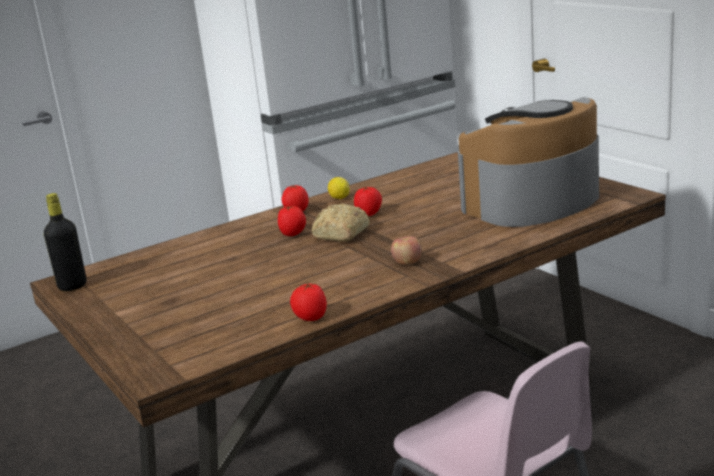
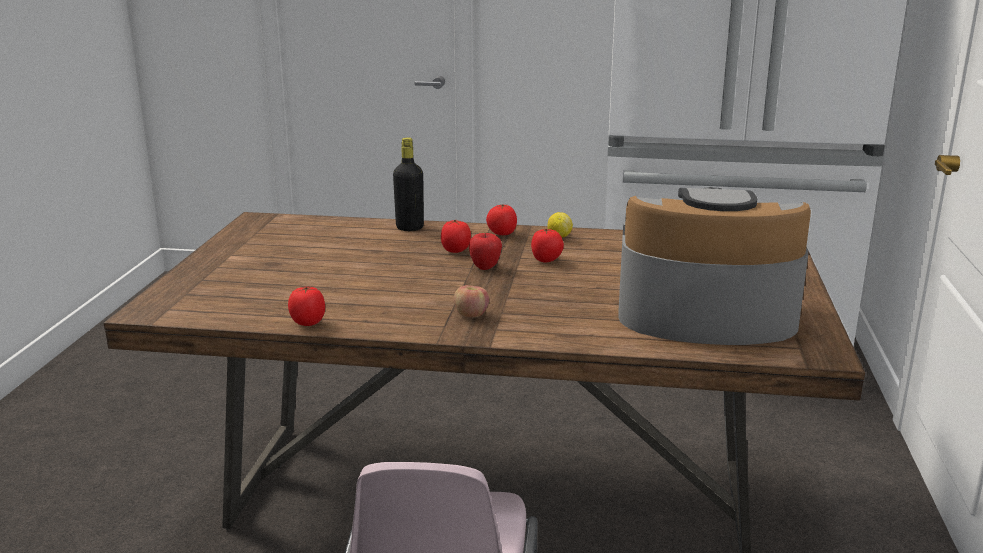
camera: 40 degrees right, 0 degrees up
(72, 286) = (255, 225): black bottle -> black bottle (410, 228)
(340, 234) = (485, 267): bread -> apple

